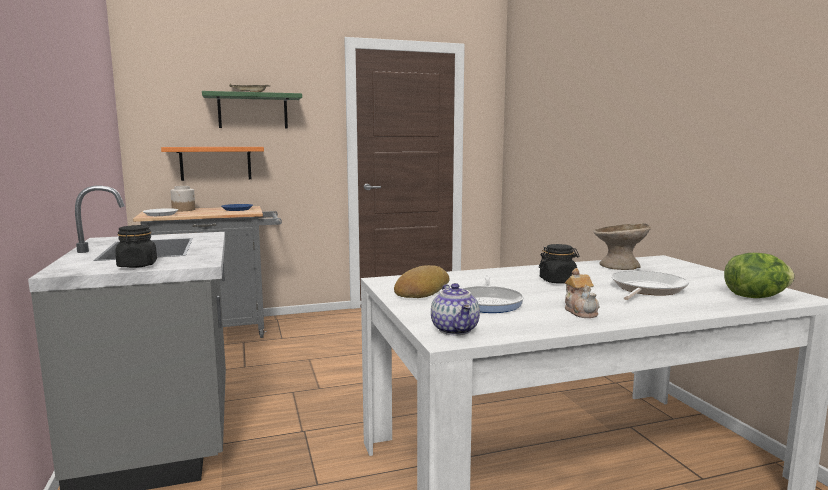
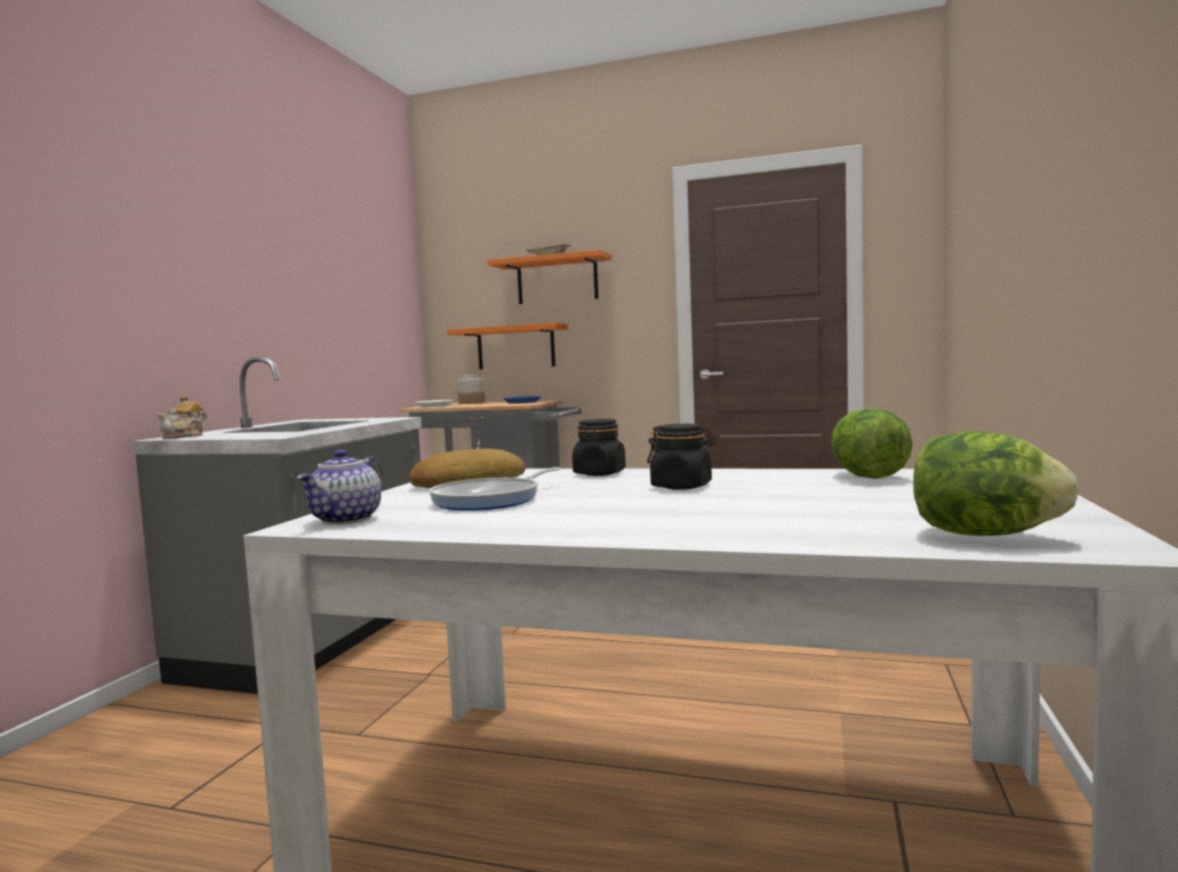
camera: 35 degrees right, 5 degrees down
(137, 265) = (231, 436): black jar -> black jar (599, 473)
(253, 111) = (557, 280): green shelf -> orange shelf
(581, 311) = (569, 520): teapot -> teapot (185, 436)
(619, 266) = (868, 477): beige bowl -> lettuce
(646, 289) = (790, 506): frying pan -> none

